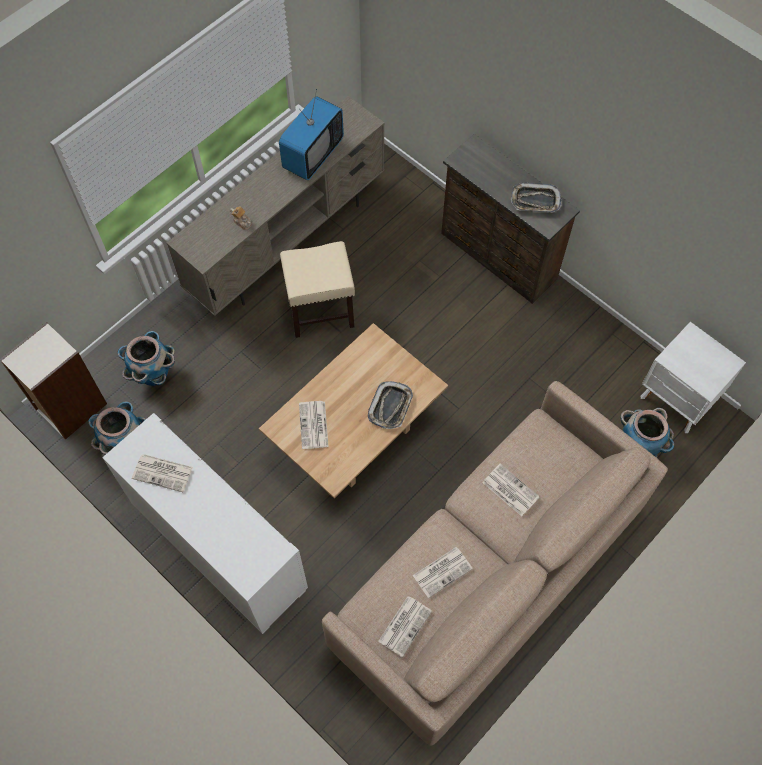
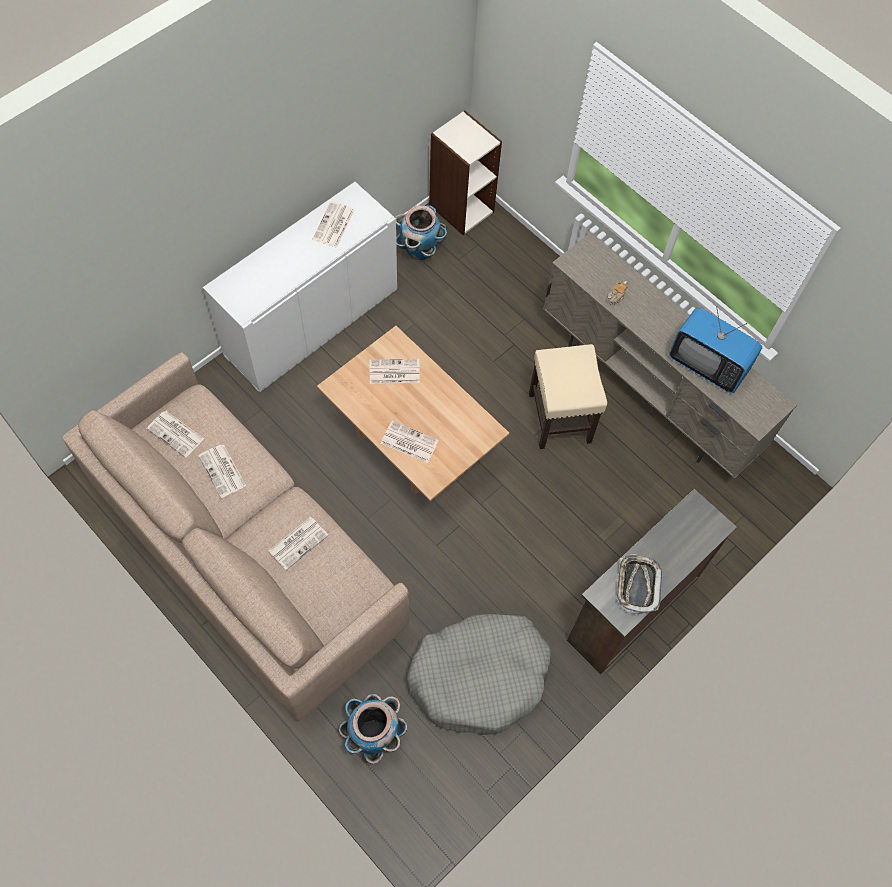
camera: 90 degrees right, 0 degrees up
(153, 374) = (491, 271): planter -> none
(390, 407) = (408, 442): tray -> newspaper
(574, 368) = (479, 676): none -> grey dog bed
(678, 400) = (430, 795): white nightstand -> none

